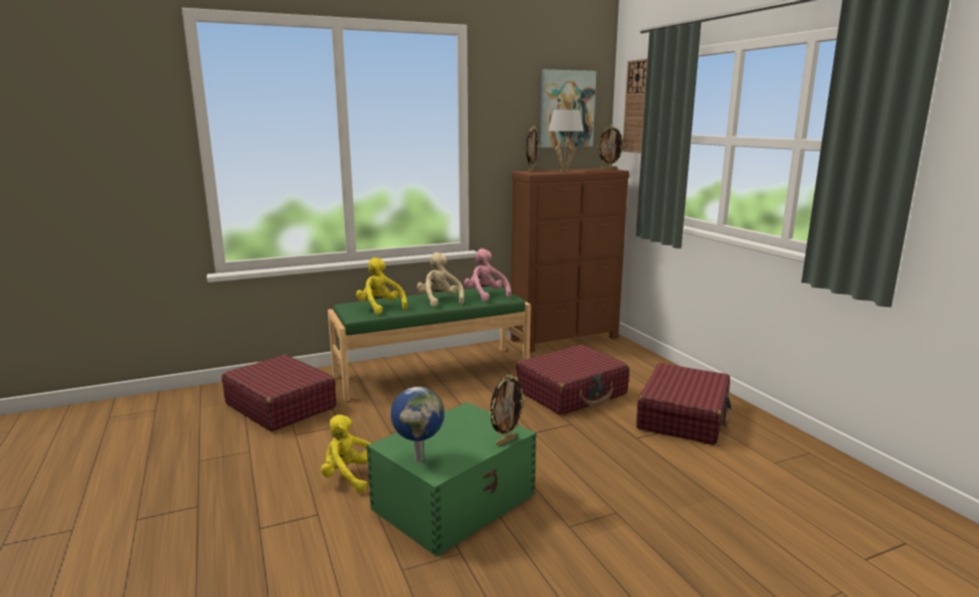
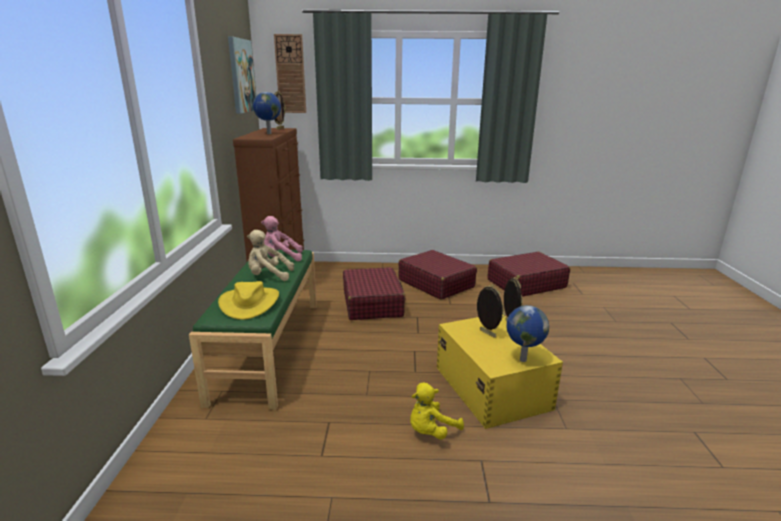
camera: 65 degrees left, 5 degrees up
(280, 405) = (238, 459): red suitcase -> red suitcase (526, 284)
(380, 308) = (249, 303): yellow plush toy -> yellow hat
(456, 501) = (491, 386): green storage box -> yellow storage box
(531, 171) = (246, 136): picture frame -> picture frame (487, 334)
(564, 171) = (268, 133): white table lamp -> globe

